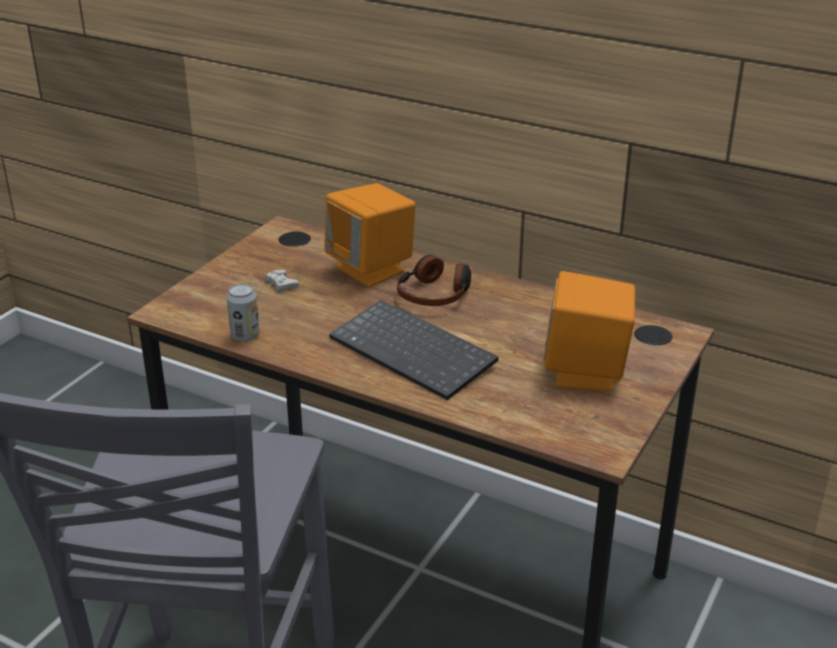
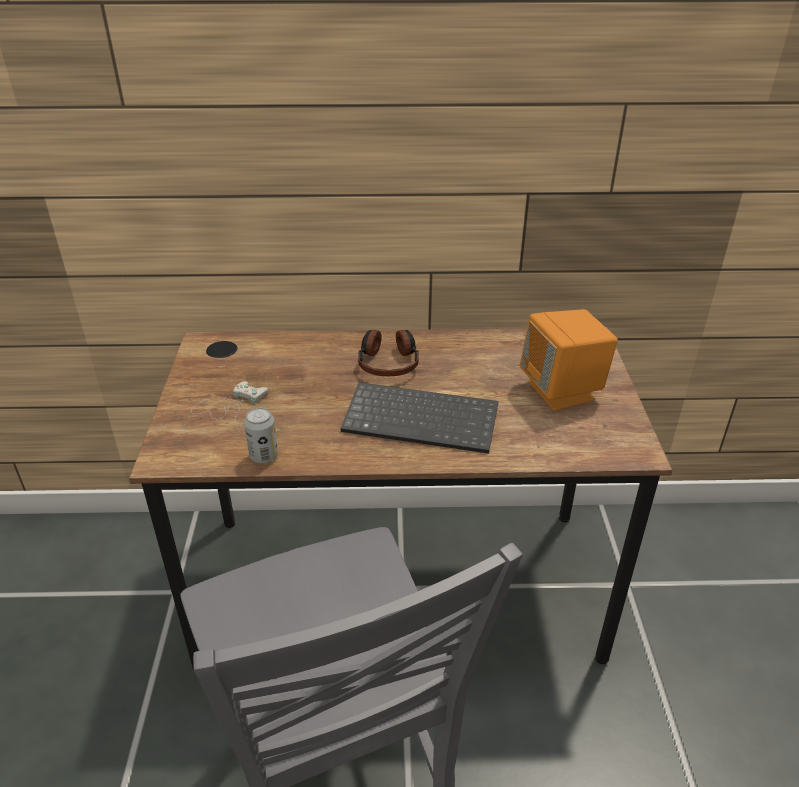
camera: 30 degrees left, 5 degrees up
(371, 269) = (315, 356): orange speaker -> none

